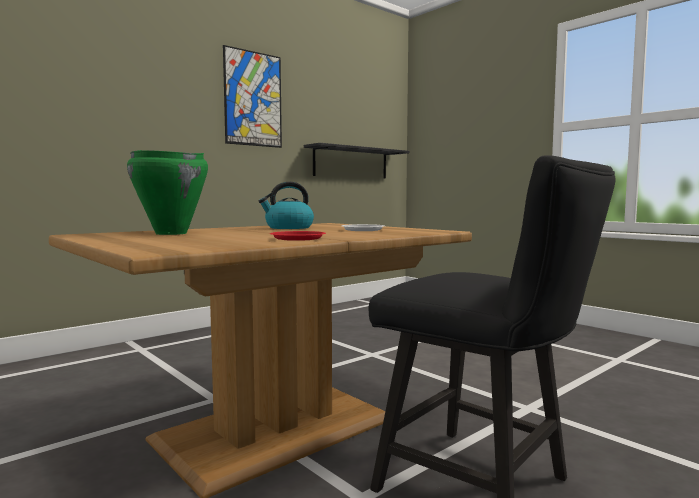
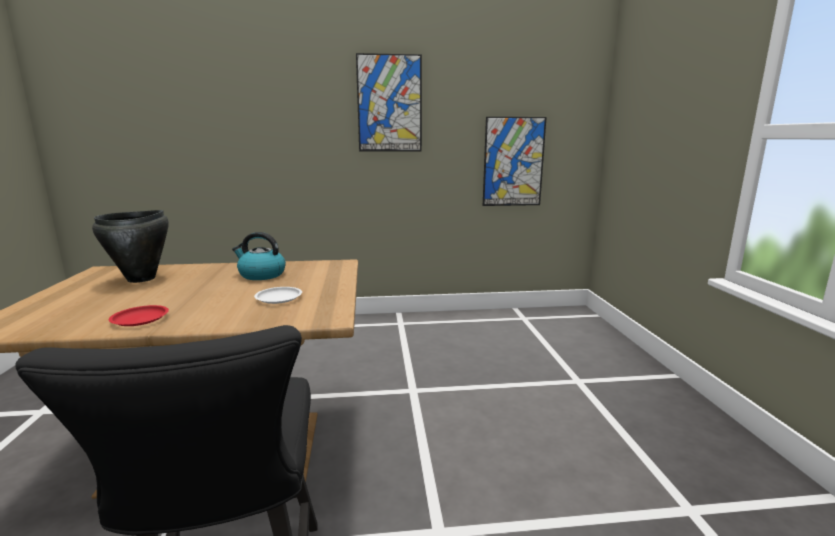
camera: 35 degrees right, 10 degrees up
(172, 233) = (142, 279): green cooking pot -> black cooking pot
(351, 163) = (513, 162): black shelf -> picture

